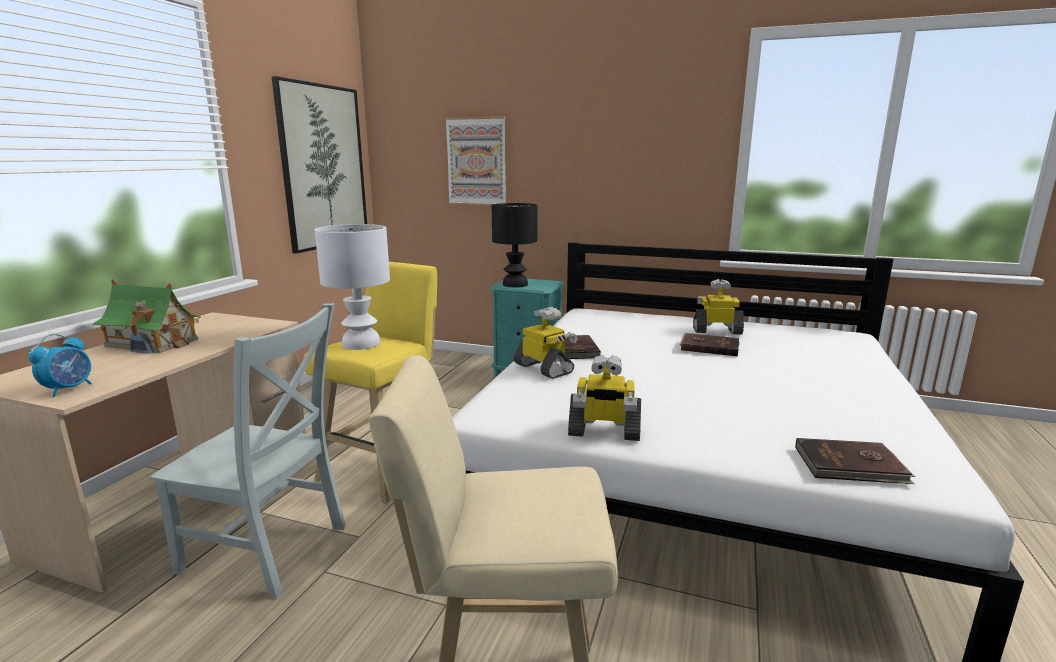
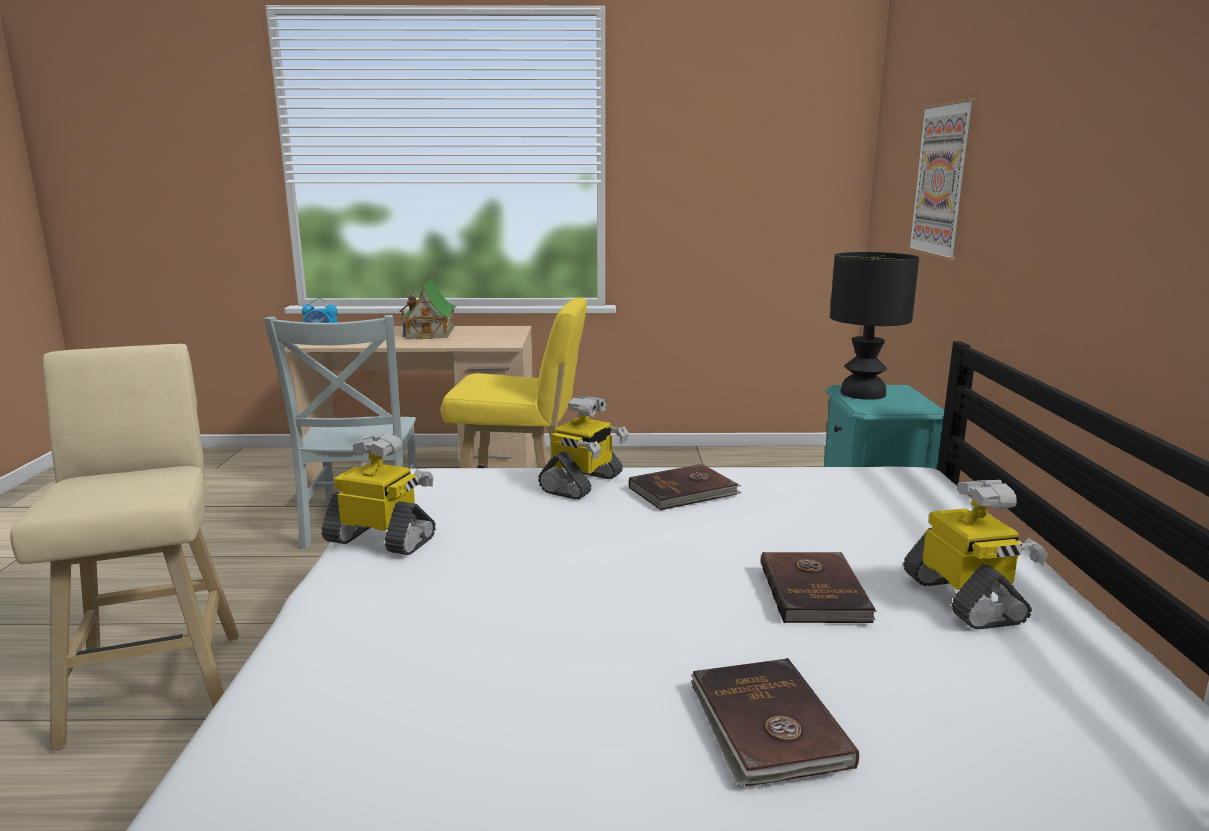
camera: 70 degrees right, 0 degrees up
(323, 167) = (765, 184): picture -> none
(360, 343) = (498, 379): white table lamp -> none
(603, 431) = (382, 539): toy robot -> toy robot turned 120 degrees clockwise
(850, 465) = (280, 735): brown book -> brown book (766, 726)

